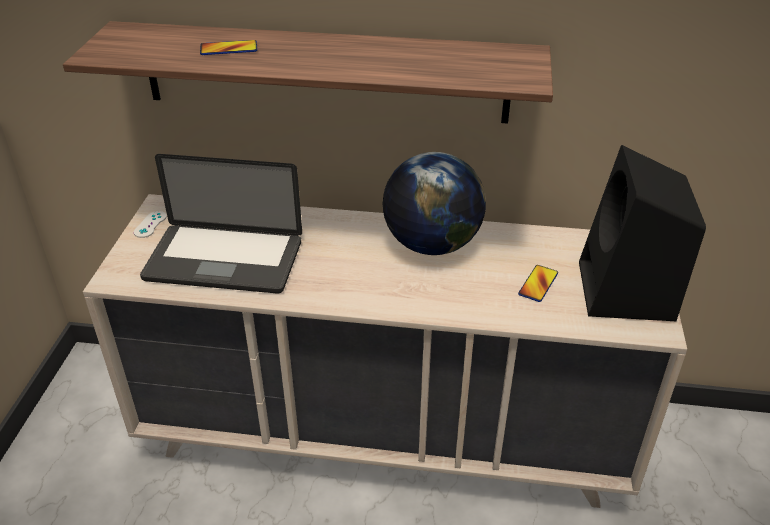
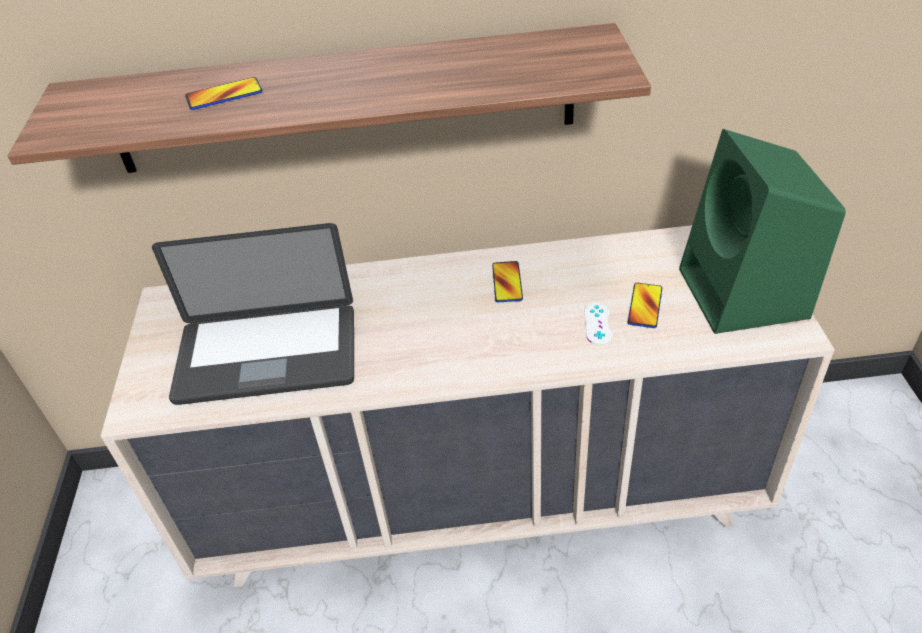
camera: 10 degrees left, 5 degrees up
(150, 224) = (158, 327): white game controller -> white game controller (598, 324)
(431, 244) = (507, 282): globe -> phone
(627, 292) = (745, 295): black speaker -> green speaker

